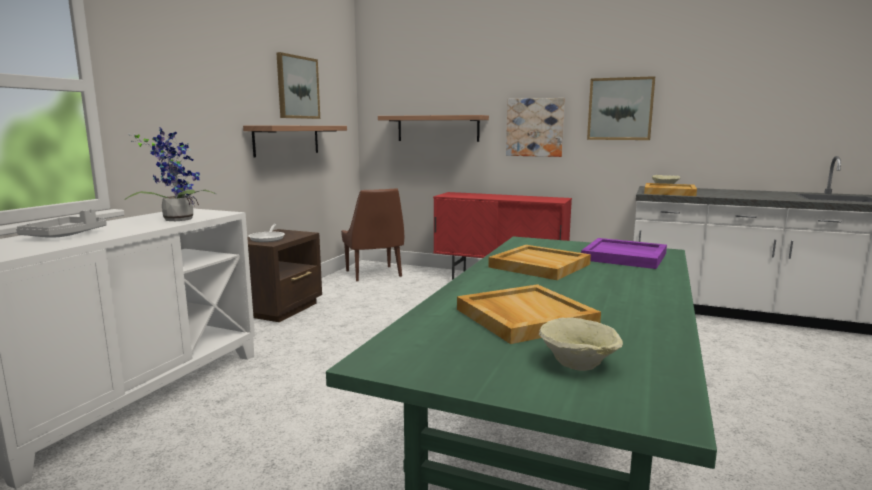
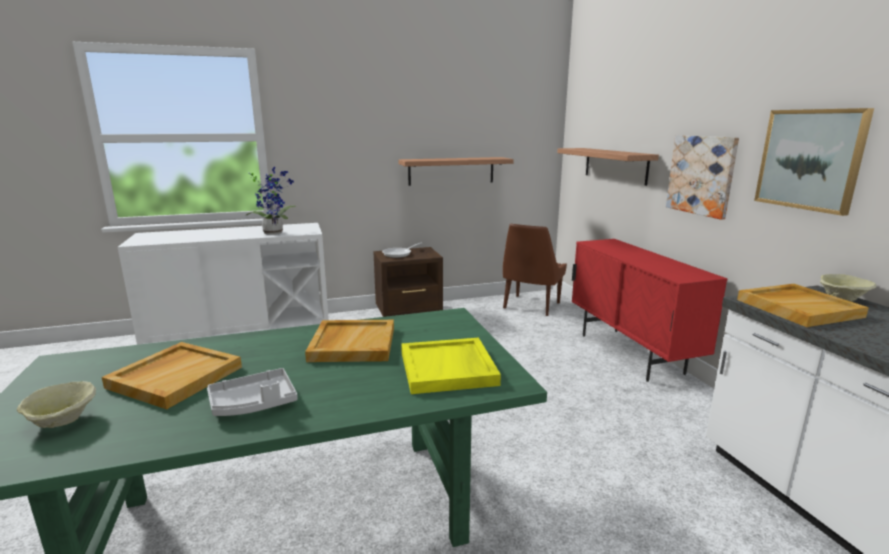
camera: 50 degrees right, 5 degrees up
(65, 235) = (202, 234): grey tray -> grey tray (254, 403)
(297, 87) = (470, 123): picture -> none
(625, 256) = (448, 369): purple tray -> yellow tray

